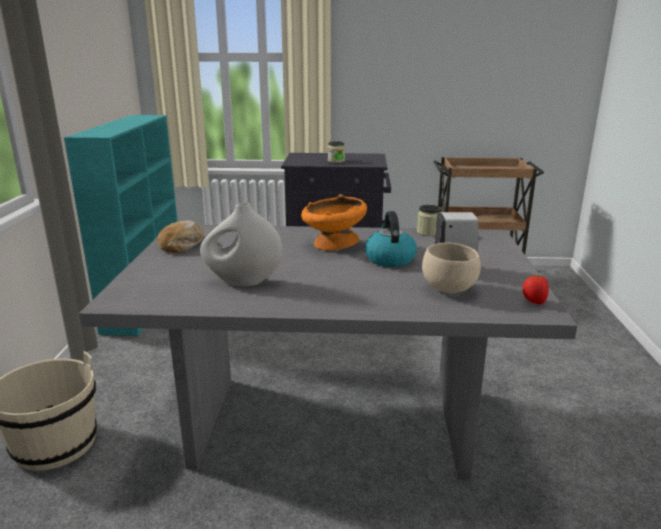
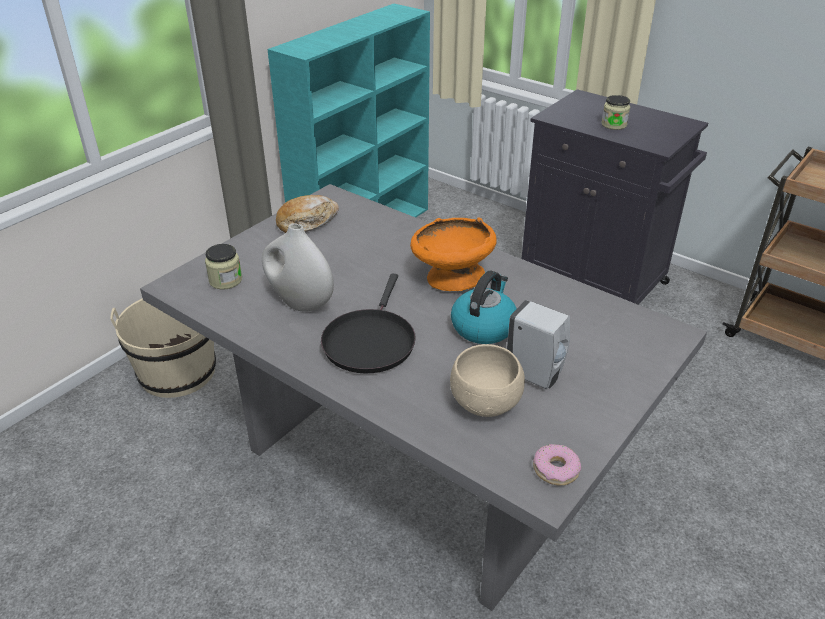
camera: 35 degrees right, 15 degrees up
(327, 285) = (370, 341): none -> black frying pan
(428, 232) = (591, 298): jar -> jar (225, 280)
(533, 302) = (555, 470): tomato -> donut

